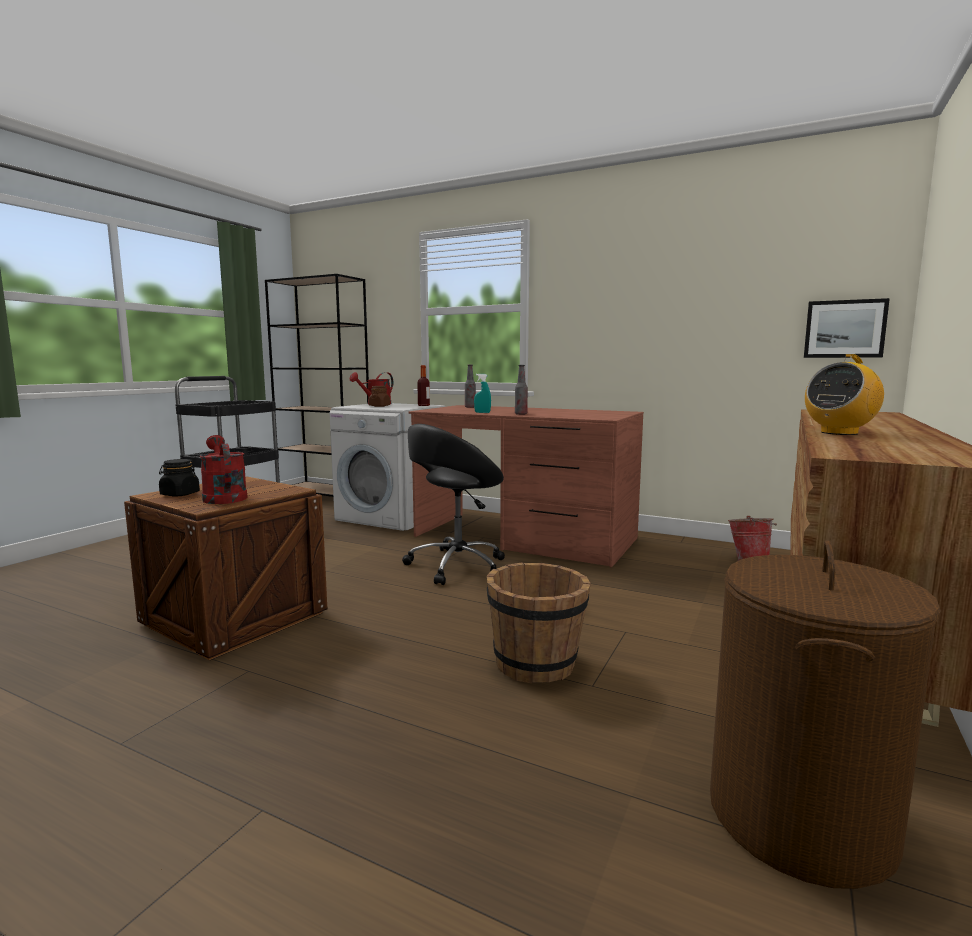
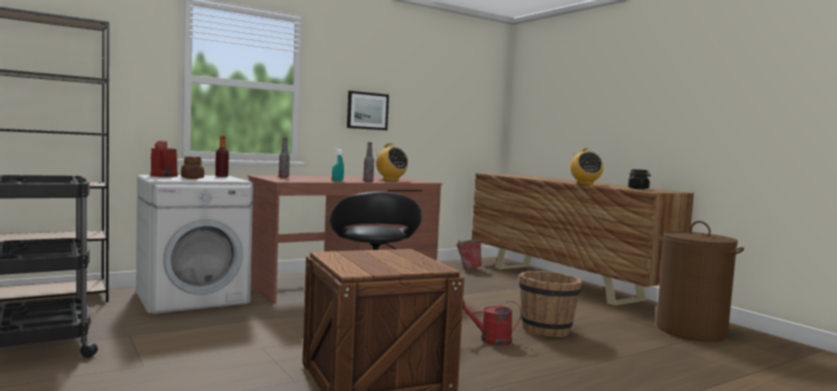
camera: 60 degrees left, 5 degrees down
(180, 494) = (368, 268): black jar -> black jar (638, 188)
(223, 497) = (403, 262): red watering can -> red watering can (490, 340)
(571, 414) = (391, 180): none -> radio
(844, 329) = (484, 127): picture -> picture (367, 111)

